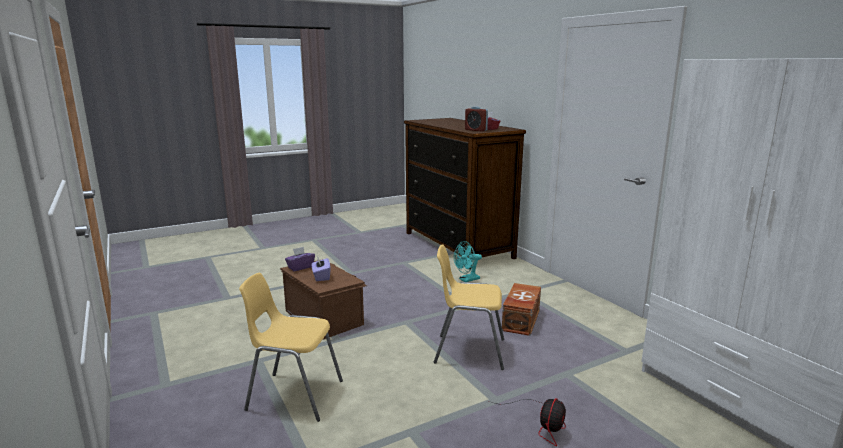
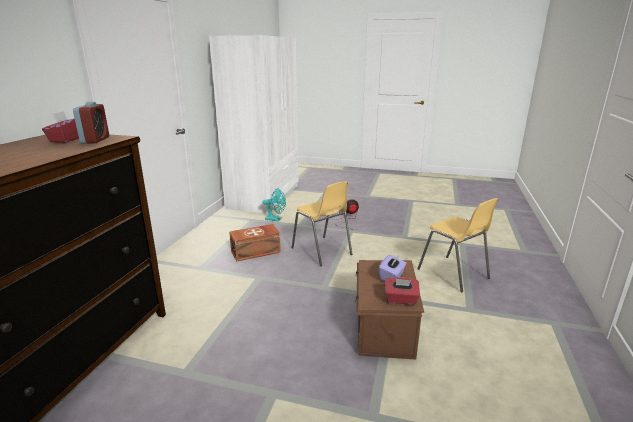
camera: 135 degrees left, 5 degrees up
(300, 267) = (401, 300): purple tissue box -> red tissue box
(467, 280) = (200, 301): turquoise fan -> turquoise fan (276, 219)

